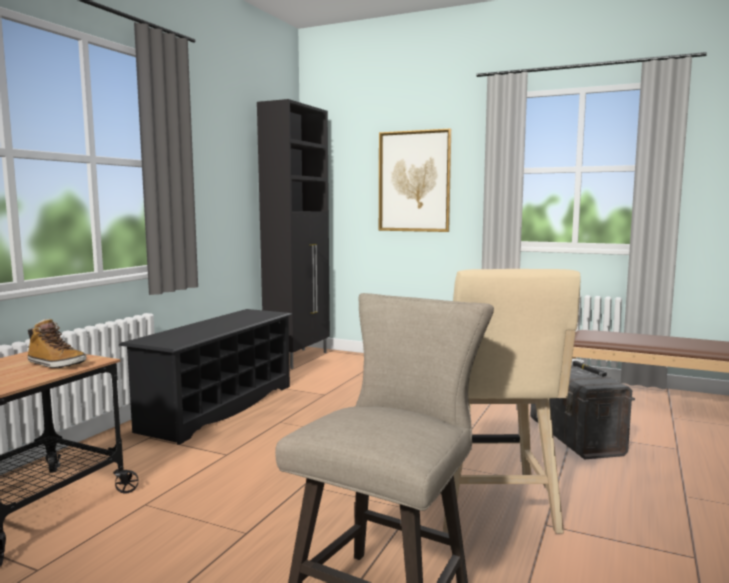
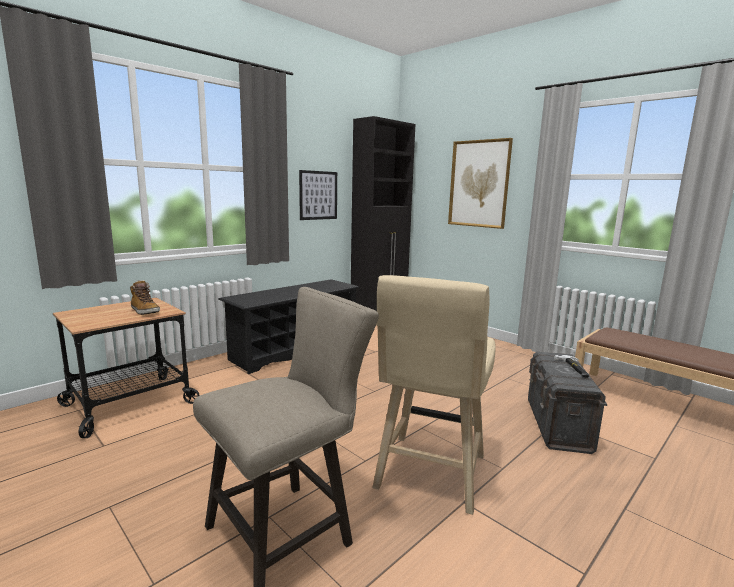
camera: 20 degrees right, 5 degrees up
(222, 199) = (318, 195): none -> picture

